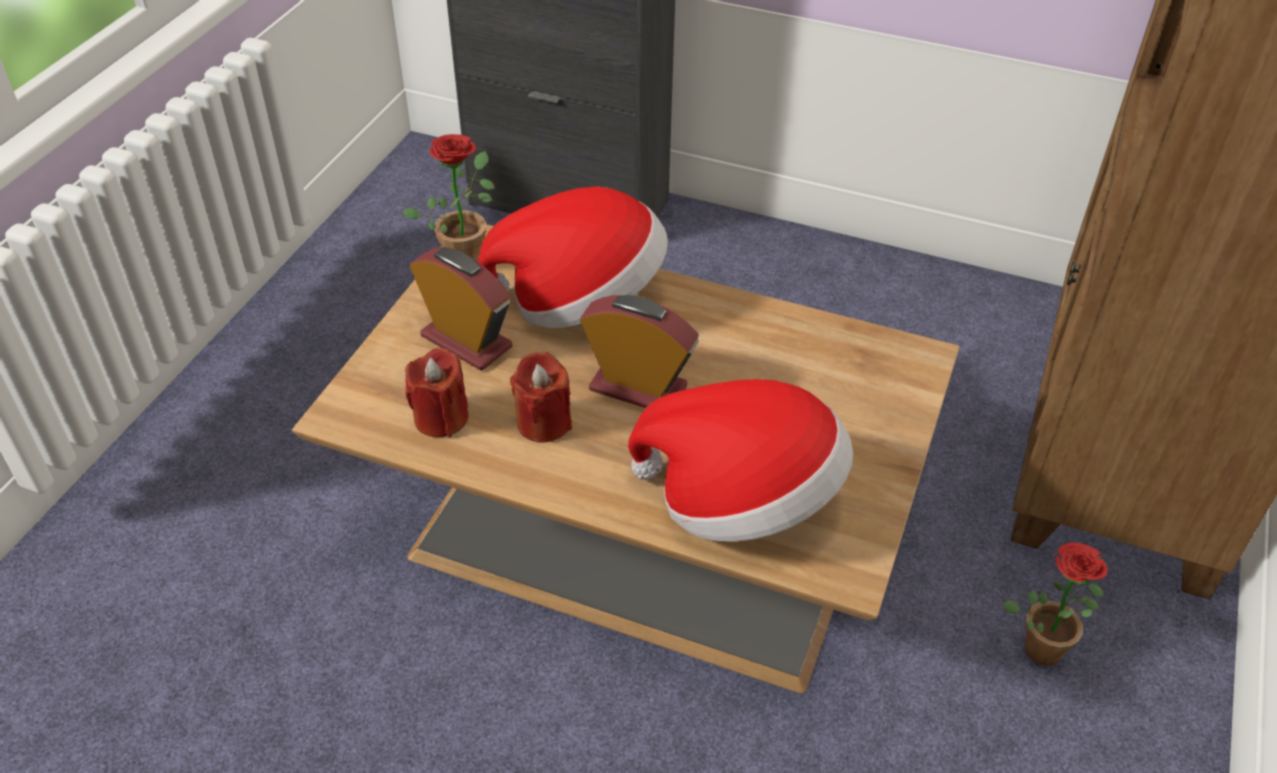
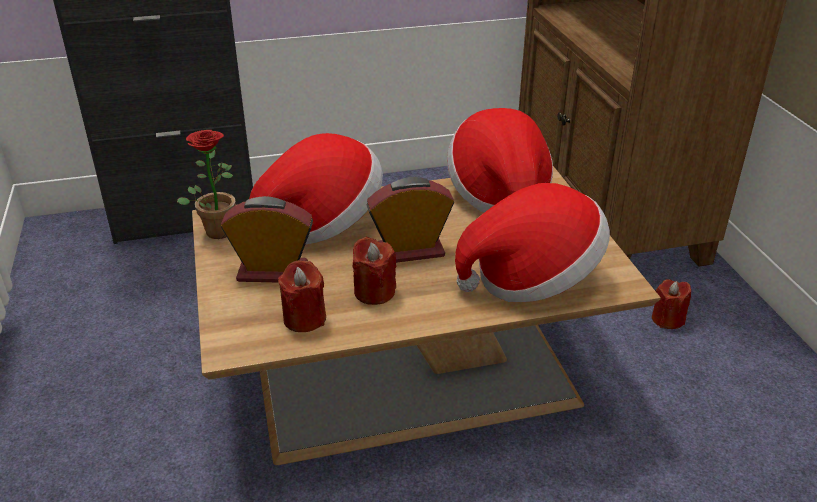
camera: 35 degrees left, 10 degrees down
(834, 357) = (499, 194): none -> hat
(1044, 643) = (667, 319): potted plant -> red candle

